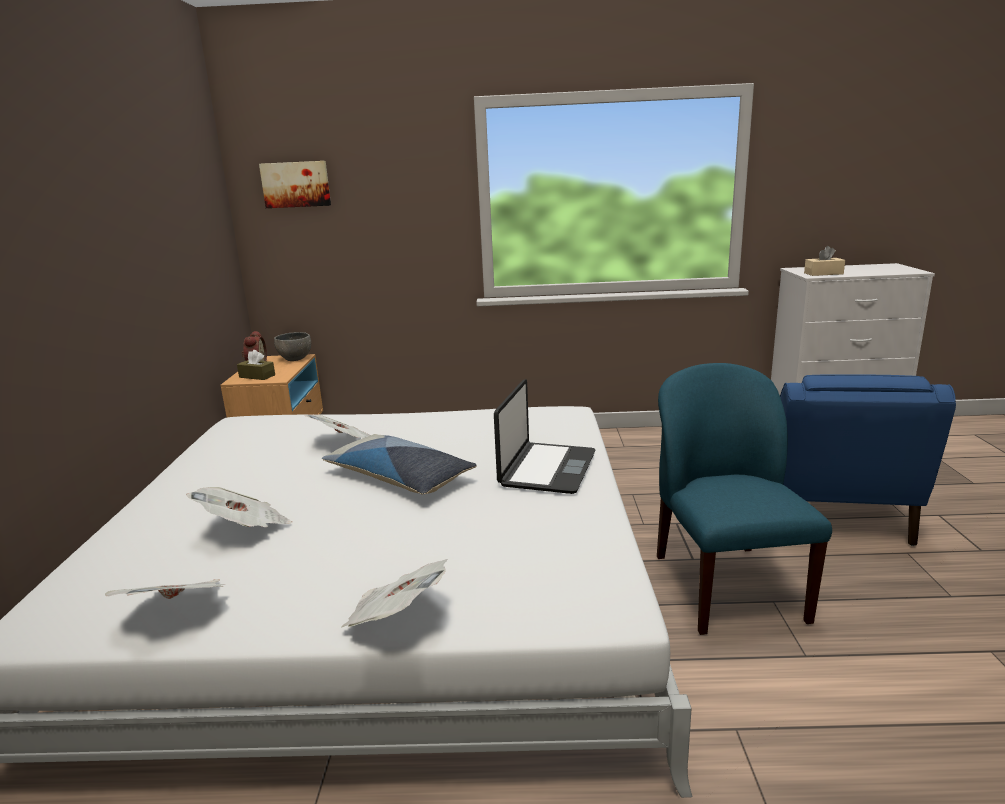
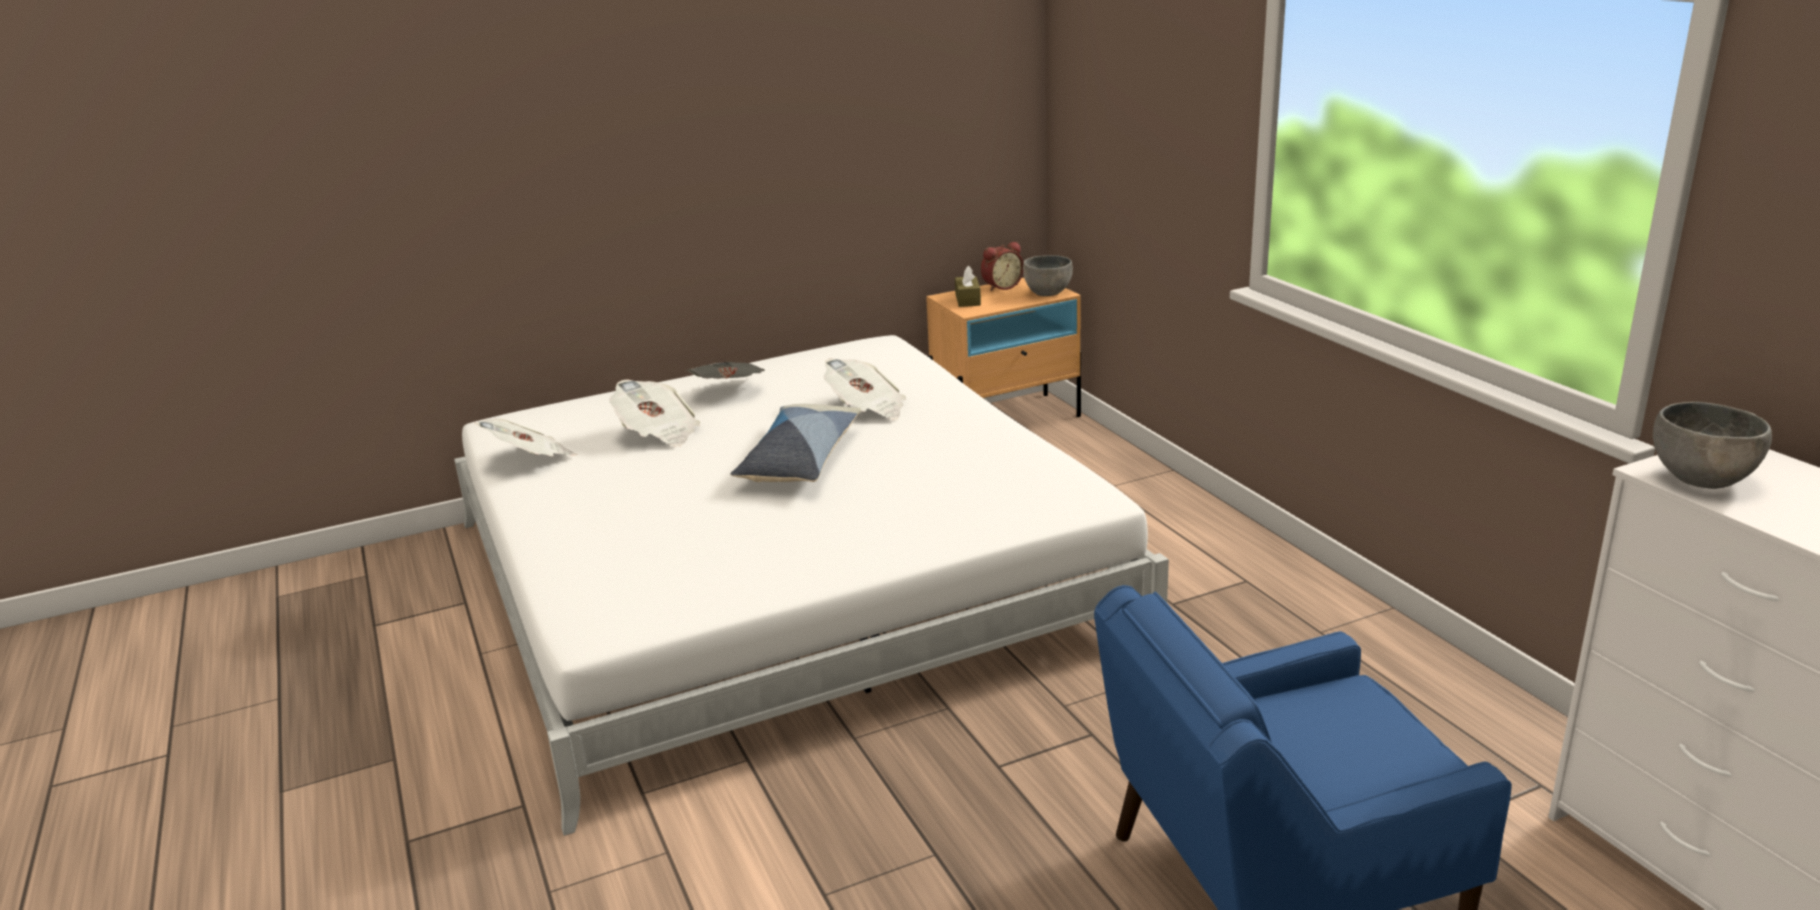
camera: 65 degrees right, 5 degrees up
(296, 184) = (1093, 54): picture -> none
(397, 617) = (548, 539): newspaper -> newspaper (729, 391)
(546, 469) = (881, 529): laptop -> none
(726, 585) = (947, 806): blue chair -> none
(823, 273) = (1702, 479): beige tissue box -> grey bowl

